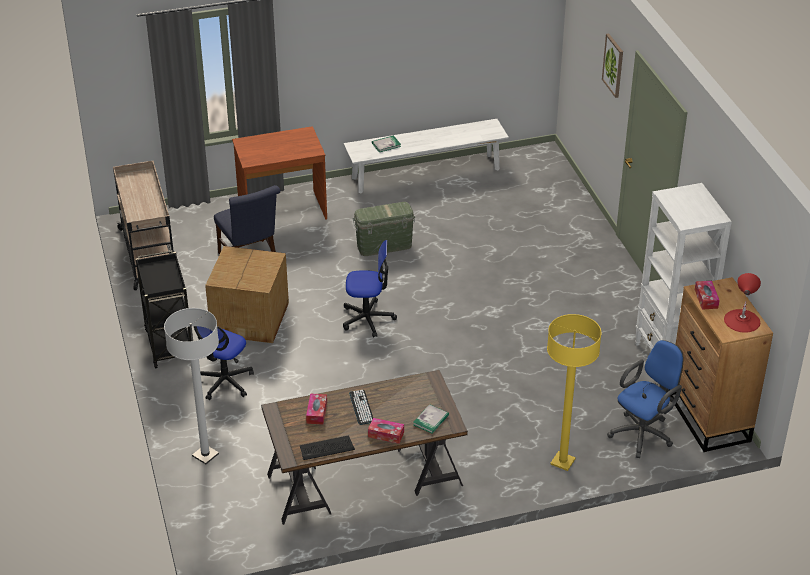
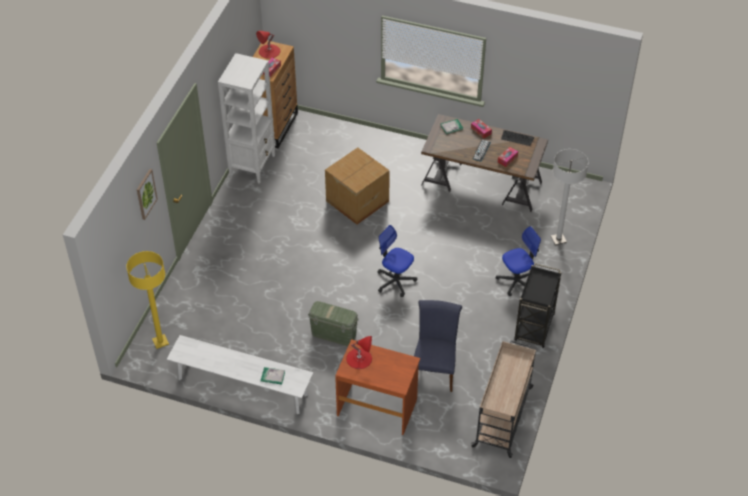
camera: 145 degrees left, 10 degrees up
(251, 318) = (468, 320): cardboard box -> cardboard box (356, 201)
(302, 144) = (359, 358): none -> red table lamp
(562, 462) = (371, 142): yellow floor lamp -> yellow floor lamp (160, 342)
(644, 433) = (315, 136): blue office chair -> none

